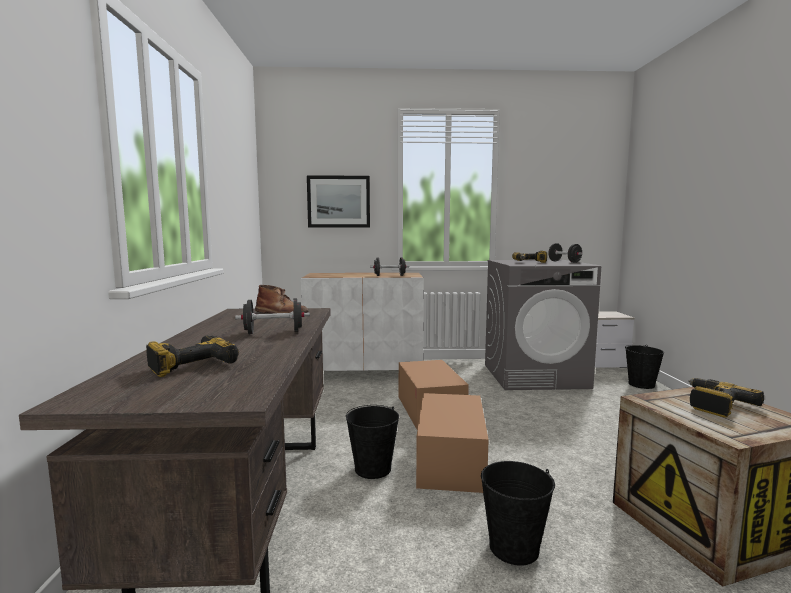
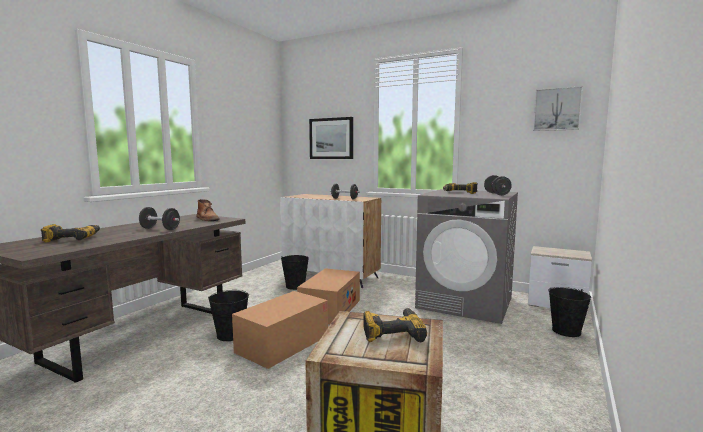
camera: 30 degrees right, 0 degrees up
(513, 547) = (224, 402): black bucket -> black bucket (295, 286)
(587, 180) = (557, 109): none -> picture

